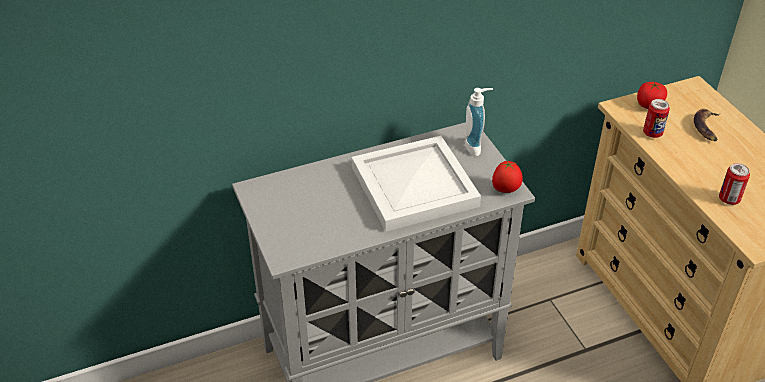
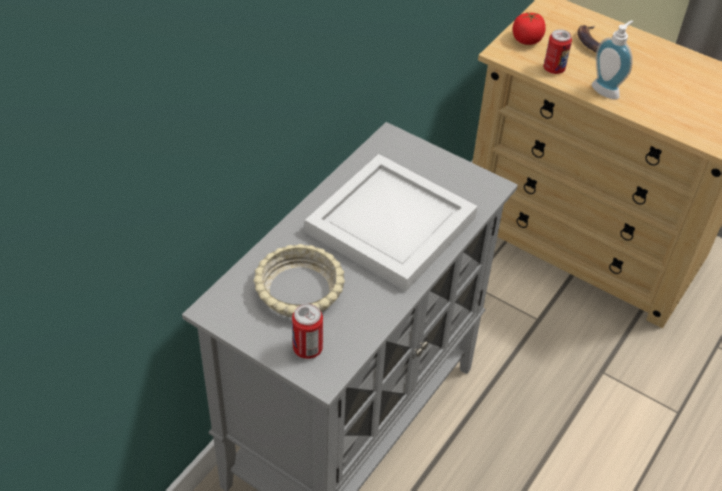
camera: 35 degrees left, 5 degrees up
(315, 200) = (298, 289): none -> beige bowl
(476, 146) = (414, 152): soap dispenser -> soap dispenser (607, 90)
(505, 190) = (484, 188): tomato -> none
(729, 199) = (671, 111): can -> can (307, 348)

